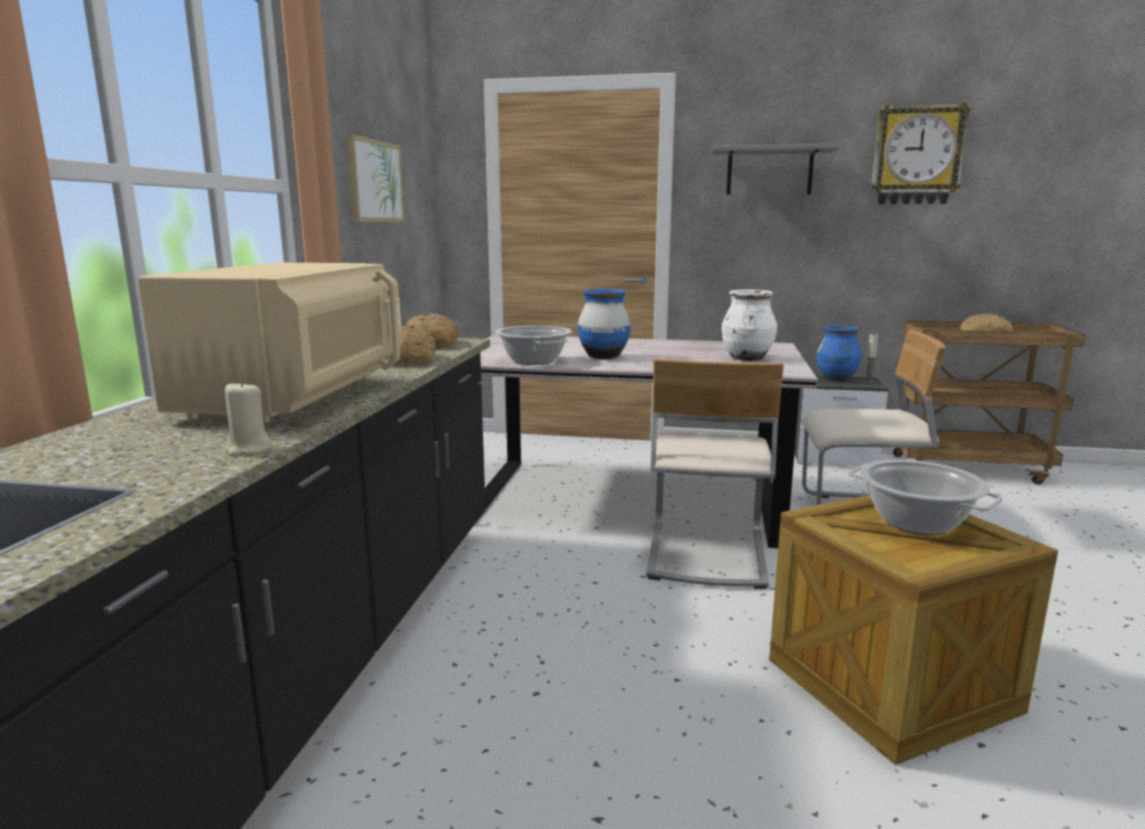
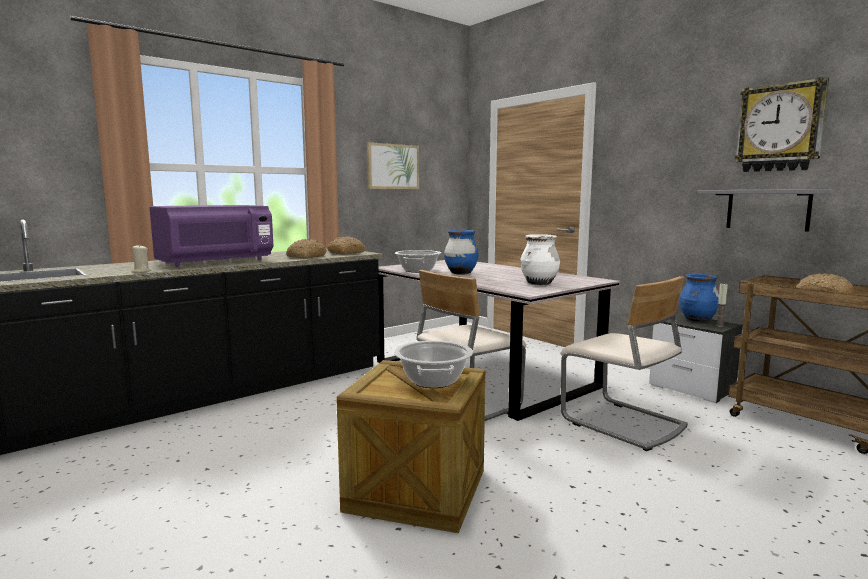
camera: 40 degrees right, 5 degrees down
(298, 398) = (215, 262): beige microwave -> purple microwave
(769, 172) = (657, 149): grey shelf -> grey shelf (767, 209)

